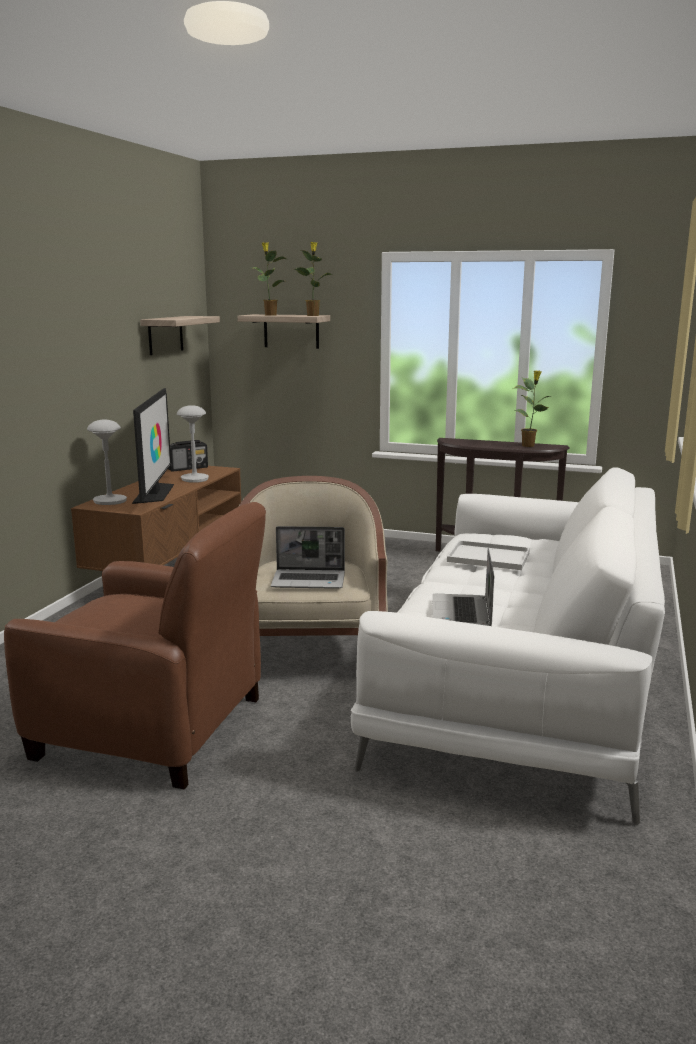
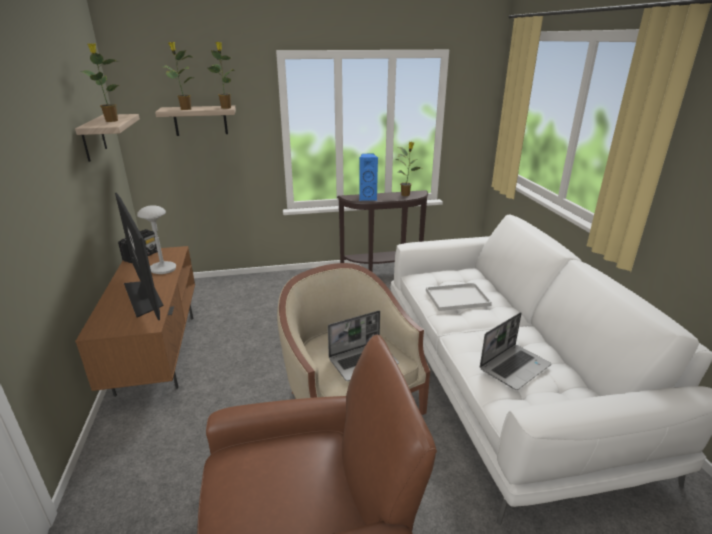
camera: 30 degrees left, 10 degrees up
(109, 501) = (109, 319): grey table lamp -> none
(181, 317) = (111, 121): none -> potted plant
(462, 613) = (514, 367): laptop -> laptop turned 105 degrees counterclockwise
(472, 443) = (368, 198): none -> blue speaker

